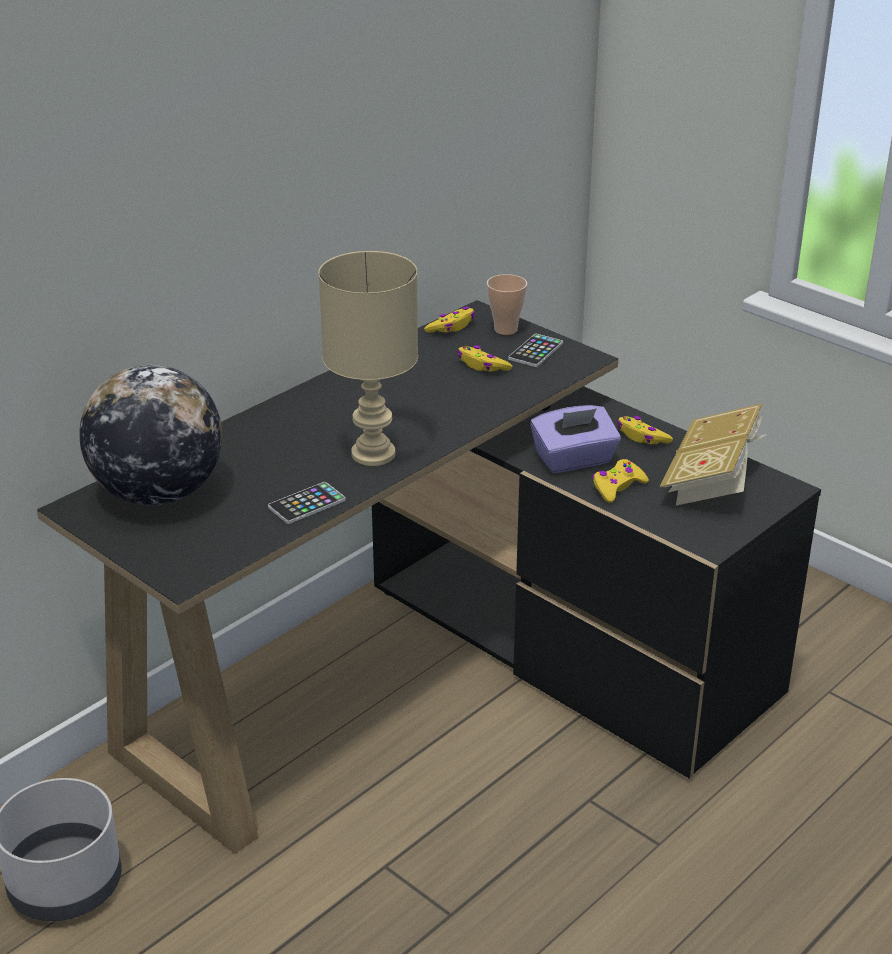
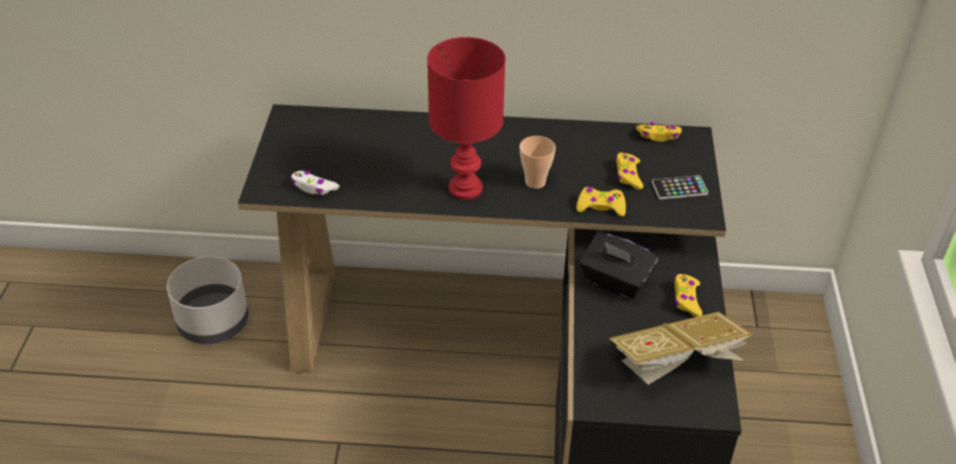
camera: 50 degrees right, 10 degrees up
(158, 494) = (331, 134): globe -> none
(231, 542) = (314, 187): none -> white game controller
(307, 504) = (382, 193): phone -> none
(374, 453) = (467, 188): beige table lamp -> red table lamp
(505, 329) = (689, 160): cup -> cup (535, 182)
(574, 460) = (615, 281): purple tissue box -> black tissue box
(617, 487) = (608, 319): yellow game controller -> yellow game controller (600, 206)

